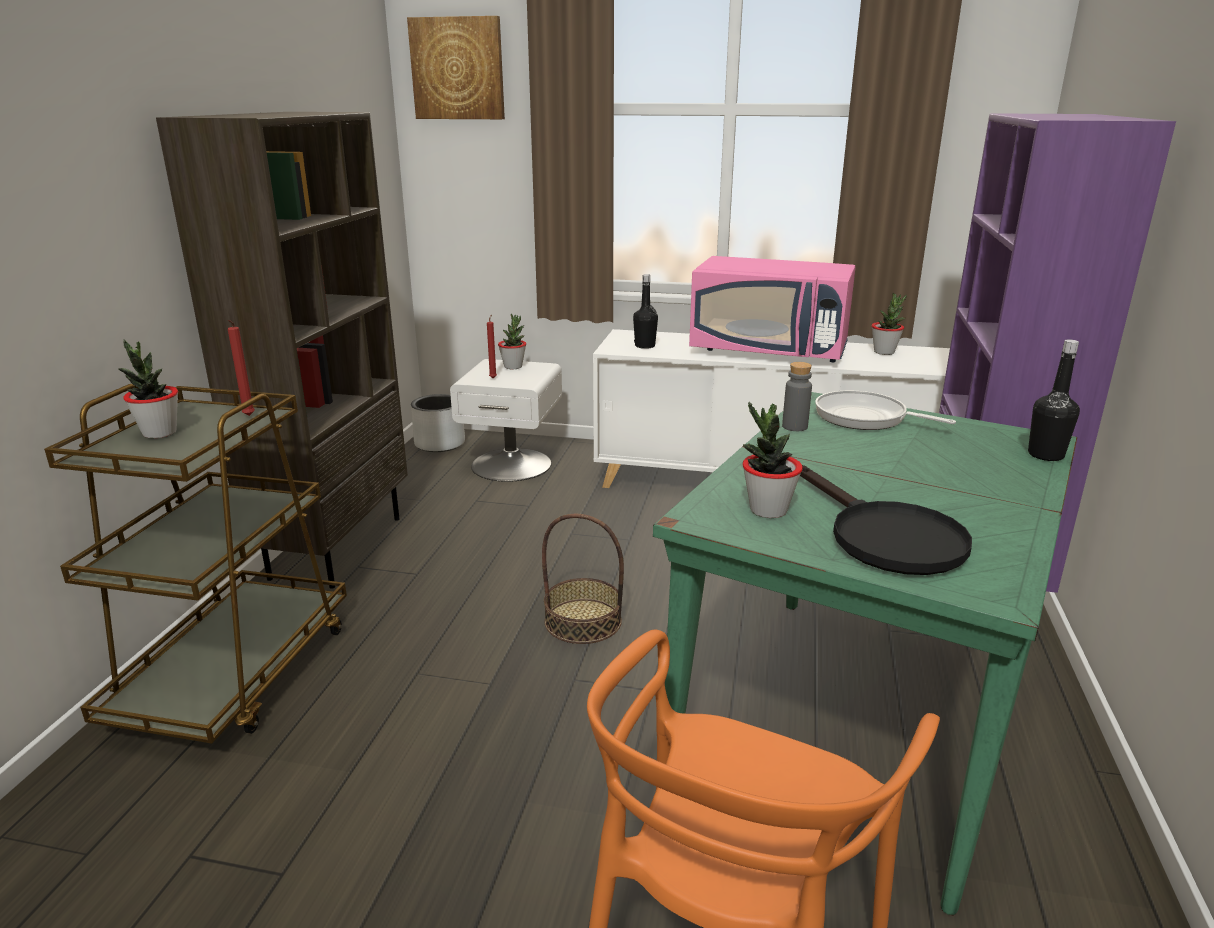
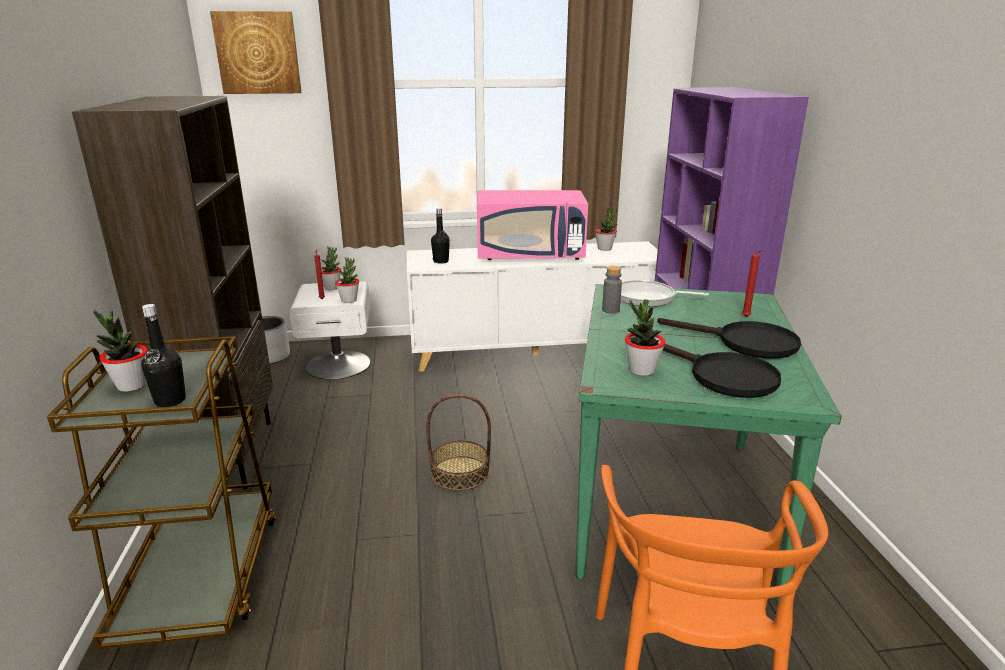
camera: 20 degrees left, 0 degrees up
(248, 416) = (200, 360): red candle -> red candle (747, 317)
(523, 383) = (349, 300): none -> potted plant
(965, 497) = (745, 343): none -> black frying pan
(1045, 455) = (766, 308): black bottle -> black bottle (170, 400)

